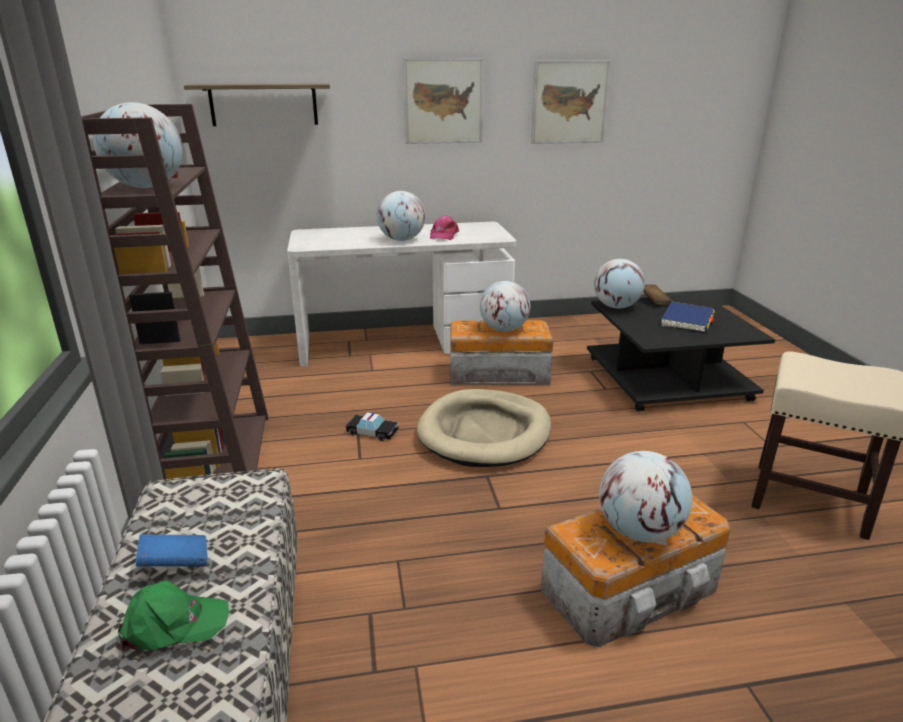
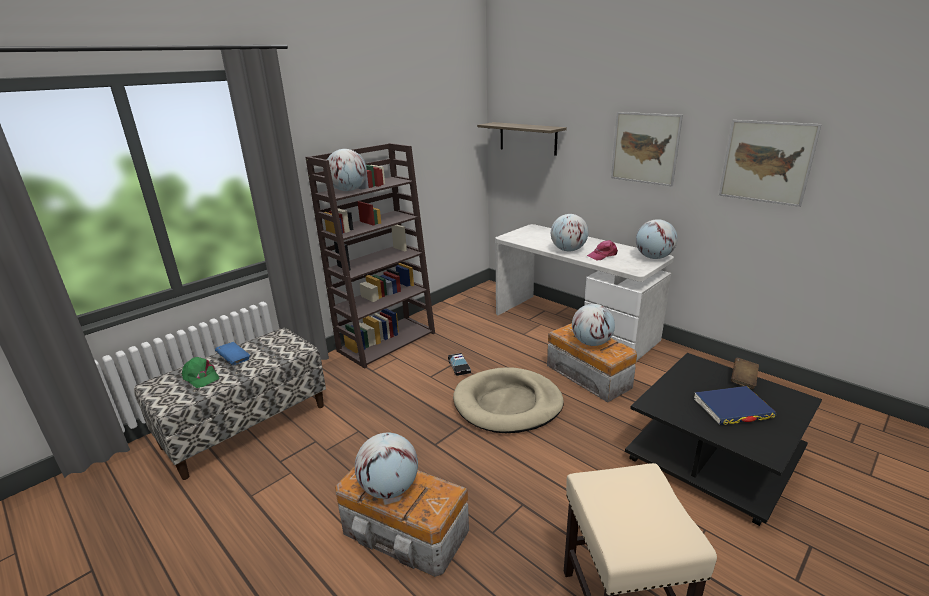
camera: 55 degrees right, 0 degrees up
(616, 307) = (695, 366): globe -> globe (653, 257)

